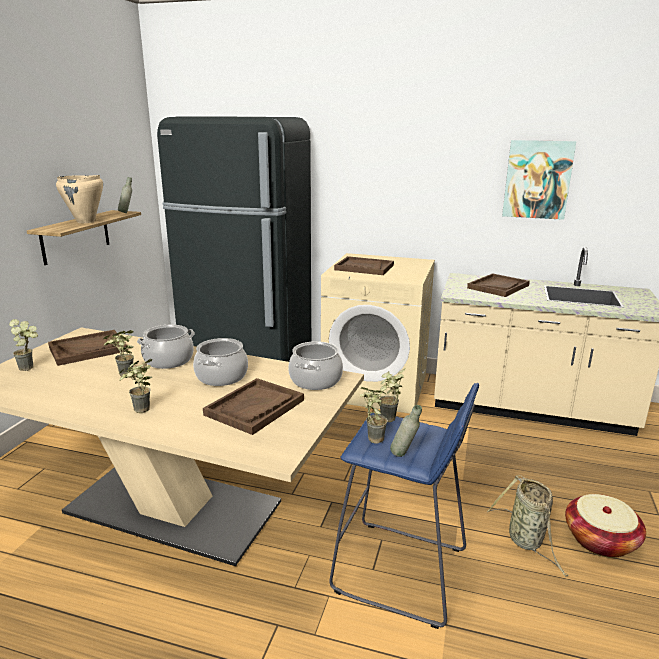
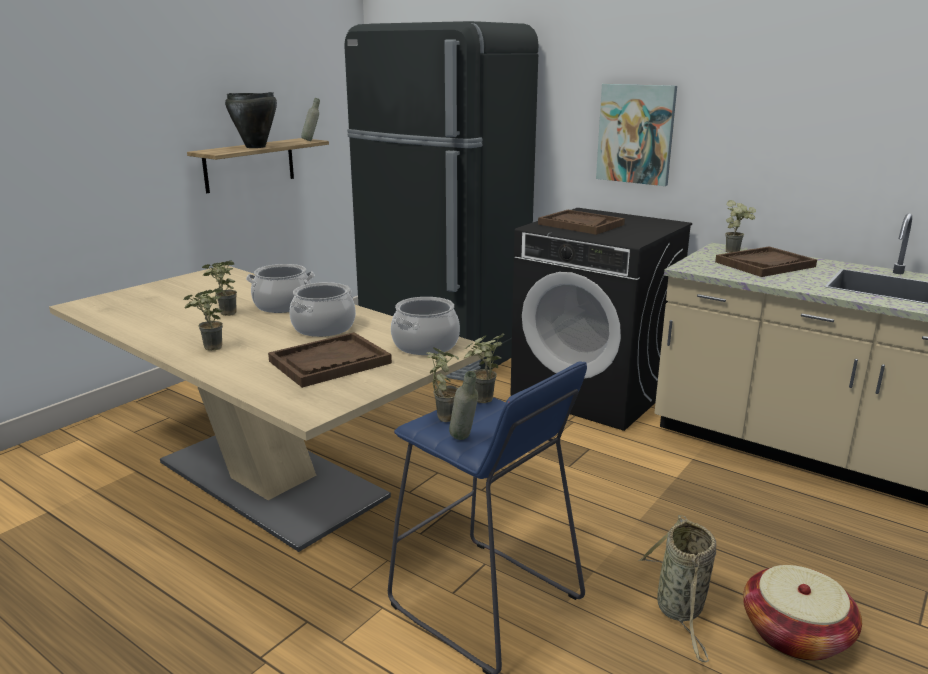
camera: 20 degrees right, 0 degrees up
(30, 367) = (145, 296): potted plant -> potted plant (735, 251)
(86, 222) = (255, 147): beige cooking pot -> black cooking pot
(88, 349) = (213, 286): brown tray -> none
(376, 387) = (594, 392): beige washing machine -> black washing machine
(537, 179) = (847, 109): picture -> picture (636, 134)

